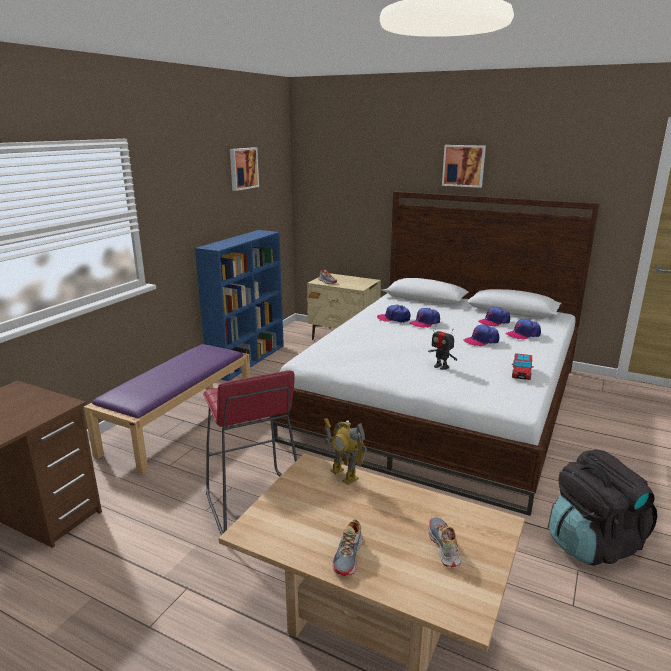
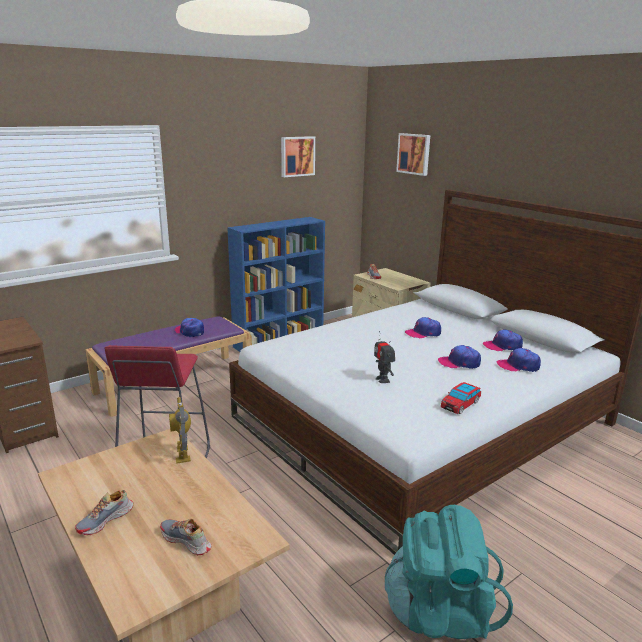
camera: 25 degrees right, 0 degrees up
(394, 318) = (397, 323): cap -> cap (190, 331)
(443, 546) = (186, 541): shoe -> shoe turned 75 degrees counterclockwise
(463, 165) = (517, 166): picture -> picture (414, 154)
(593, 543) = (440, 611): black backpack -> turquoise backpack

